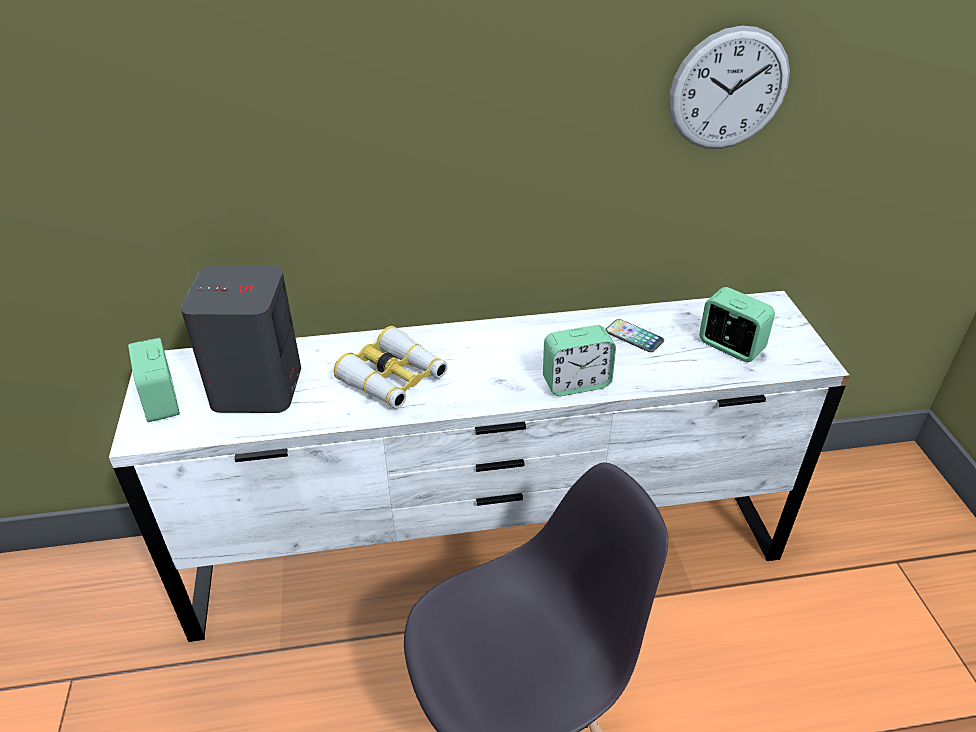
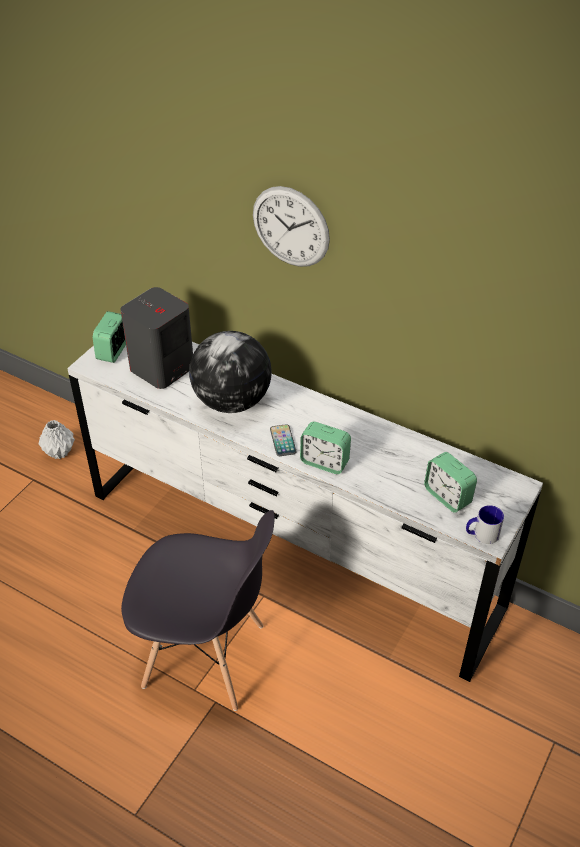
camera: 40 degrees right, 5 degrees up
(84, 618) = (60, 452): none -> white vase
(393, 379) = (231, 402): binoculars -> globe
(634, 336) = (395, 455): phone -> phone (283, 441)
(728, 89) = (498, 316): wall clock -> wall clock (290, 227)
(730, 347) = (447, 496): alarm clock -> alarm clock turned 150 degrees clockwise
(805, 363) = (481, 534): none -> mug

